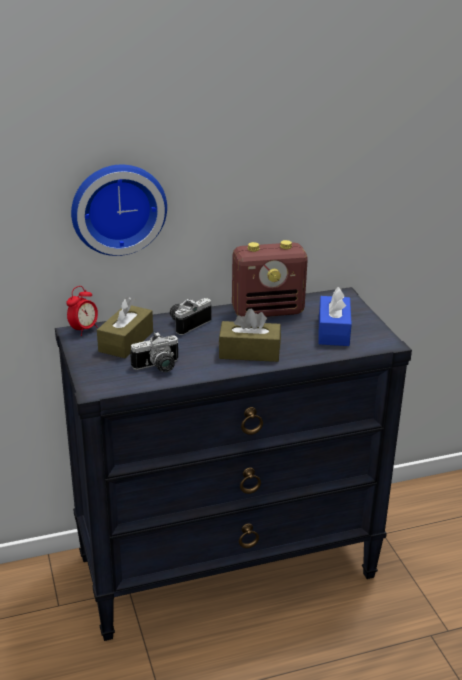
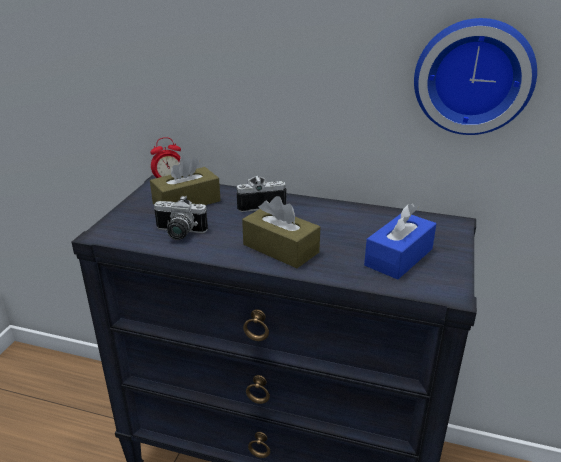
camera: 35 degrees right, 0 degrees up
(117, 207) = (212, 64): wall clock -> wall clock (473, 76)
(268, 311) = (352, 215): radio -> none

